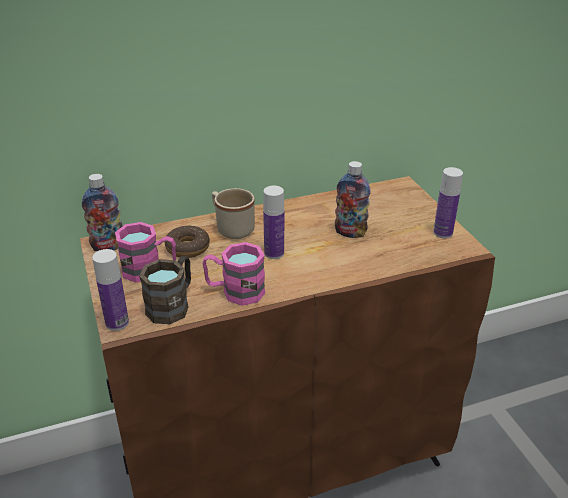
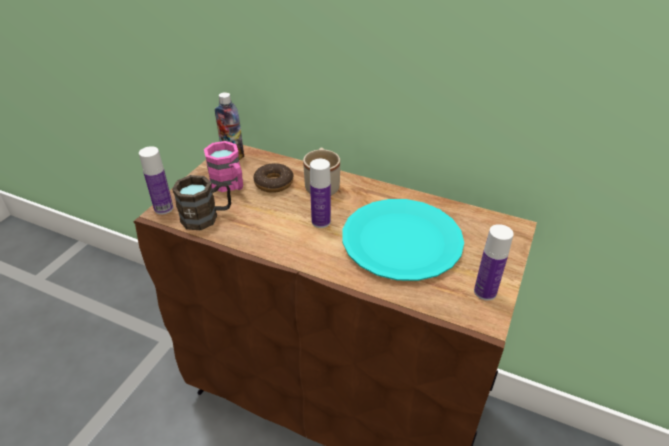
camera: 45 degrees right, 5 degrees up
(235, 291) = (253, 233): pink mug -> none
(350, 232) = (402, 241): bottle -> turquoise plate

